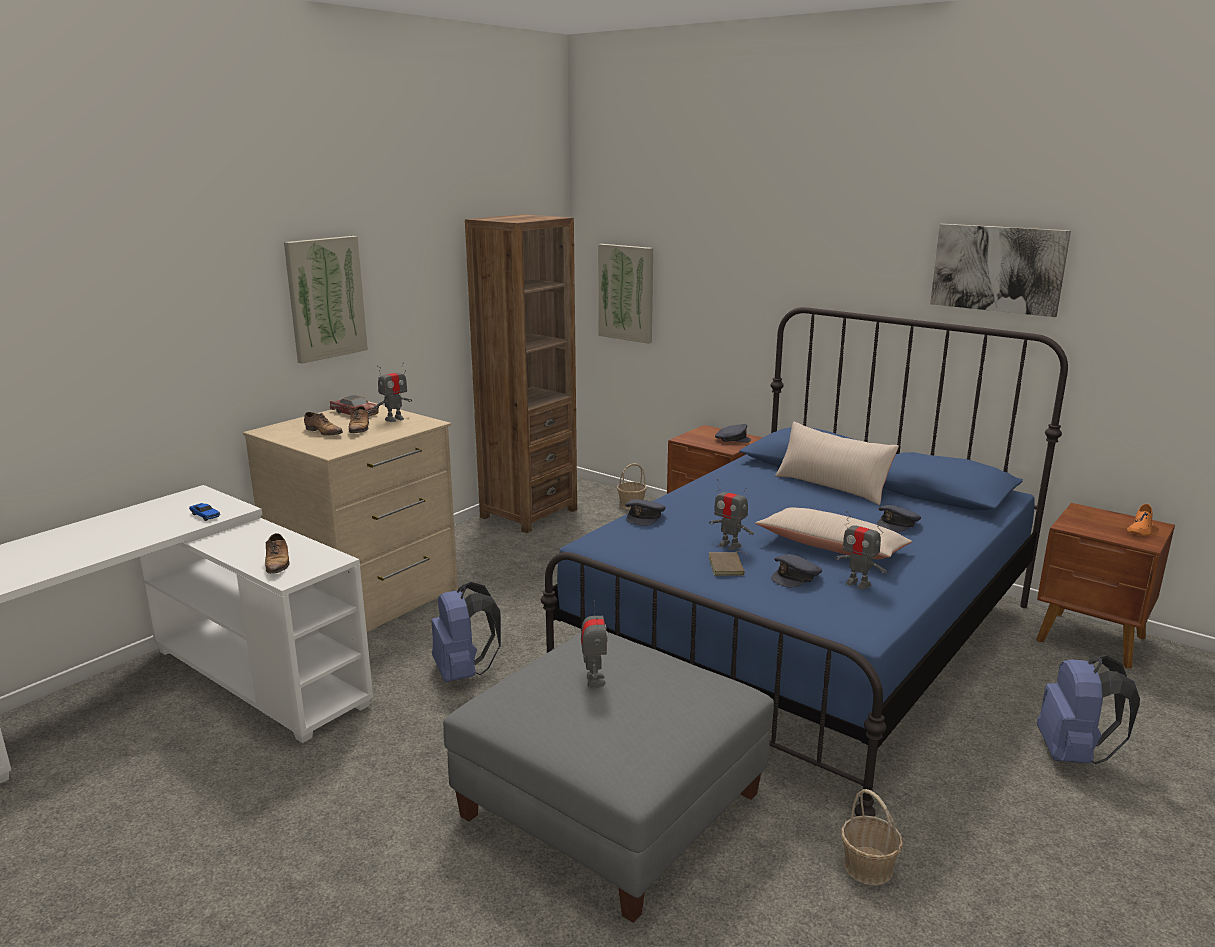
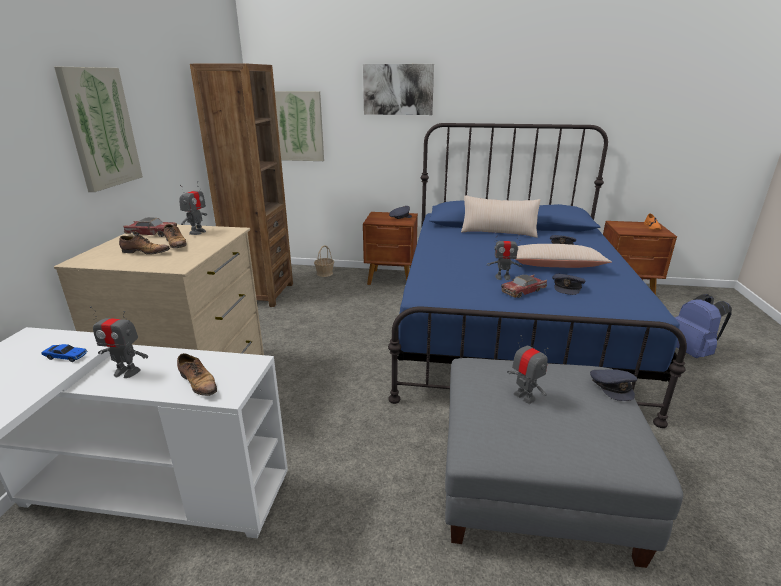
camera: 30 degrees left, 5 degrees up
(464, 672) = (332, 421): blue backpack -> none
(644, 516) = (426, 271): grey cap -> grey cap (612, 387)
(727, 566) = (523, 291): brown book -> toy car
(858, 583) = (601, 283): toy robot -> toy robot (126, 372)
(868, 867) = (699, 457): basket -> none
(998, 268) = (564, 87): picture -> picture (398, 89)

